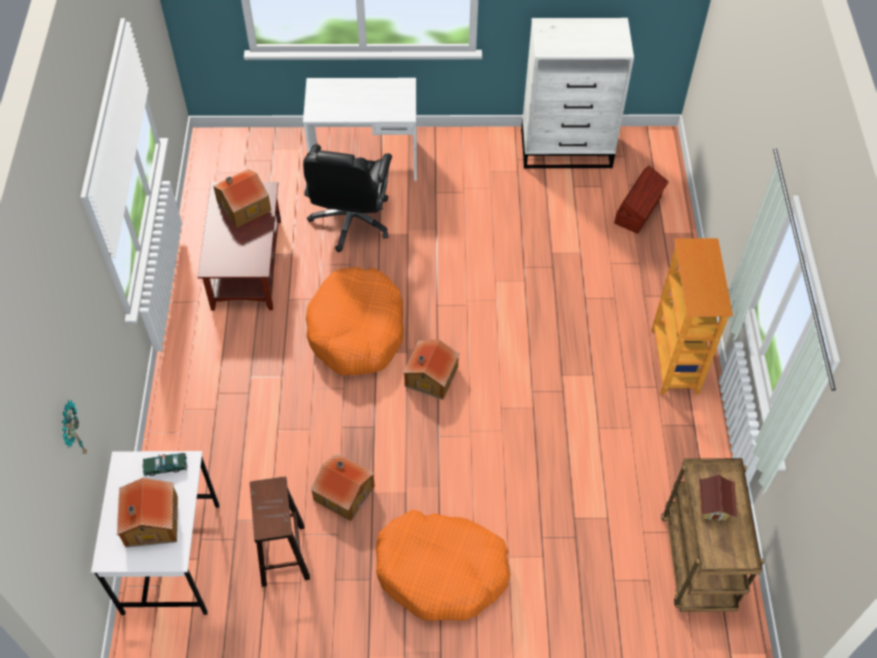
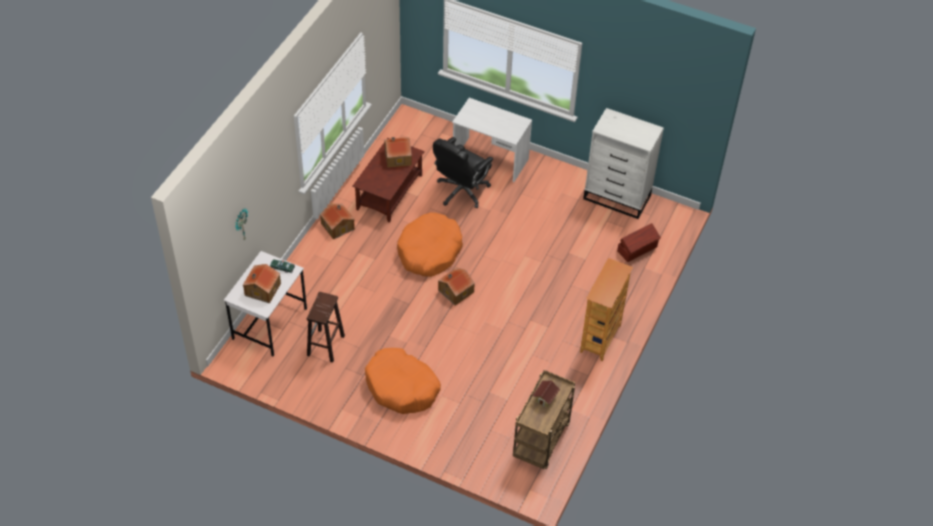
camera: 25 degrees right, 5 degrees down
(344, 492) = (374, 329): toy house -> toy house (338, 226)

